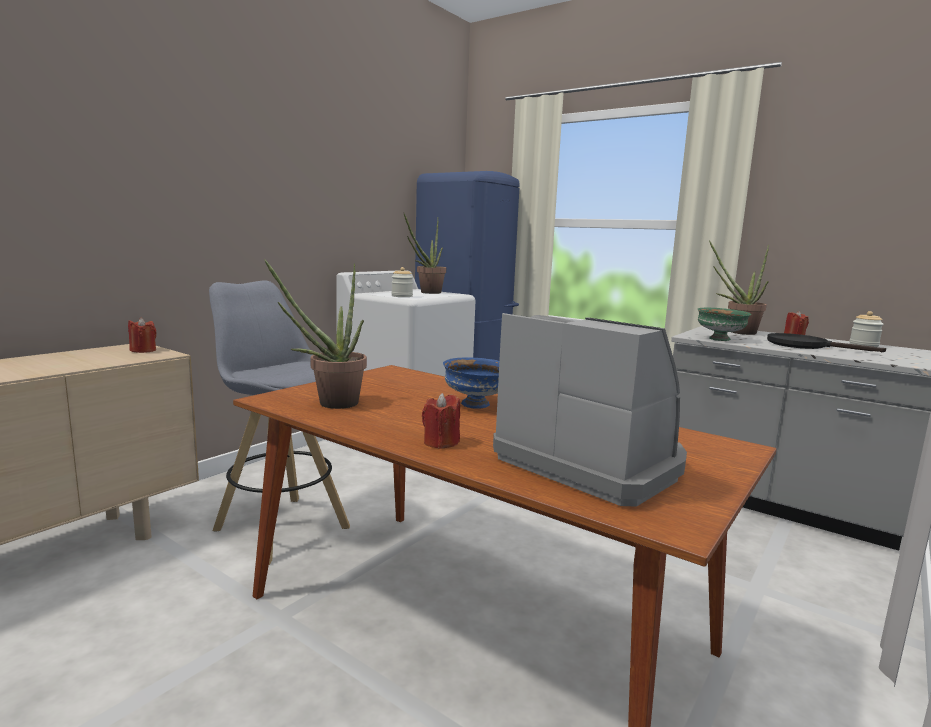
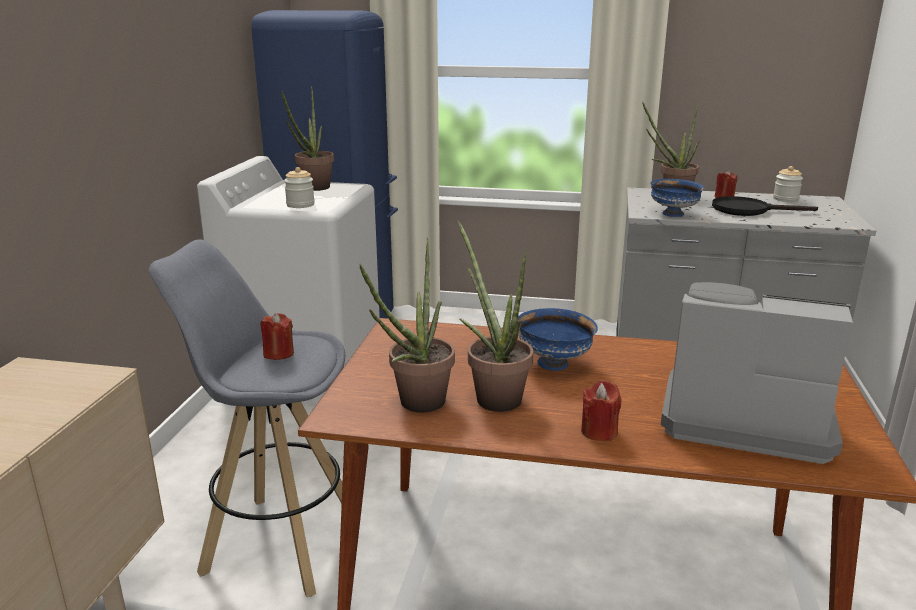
camera: 25 degrees left, 10 degrees up
(143, 350) = (54, 376): red candle -> red candle (278, 353)
(395, 410) = (493, 396): none -> potted plant
(720, 339) = (674, 214): green bowl -> blue bowl

